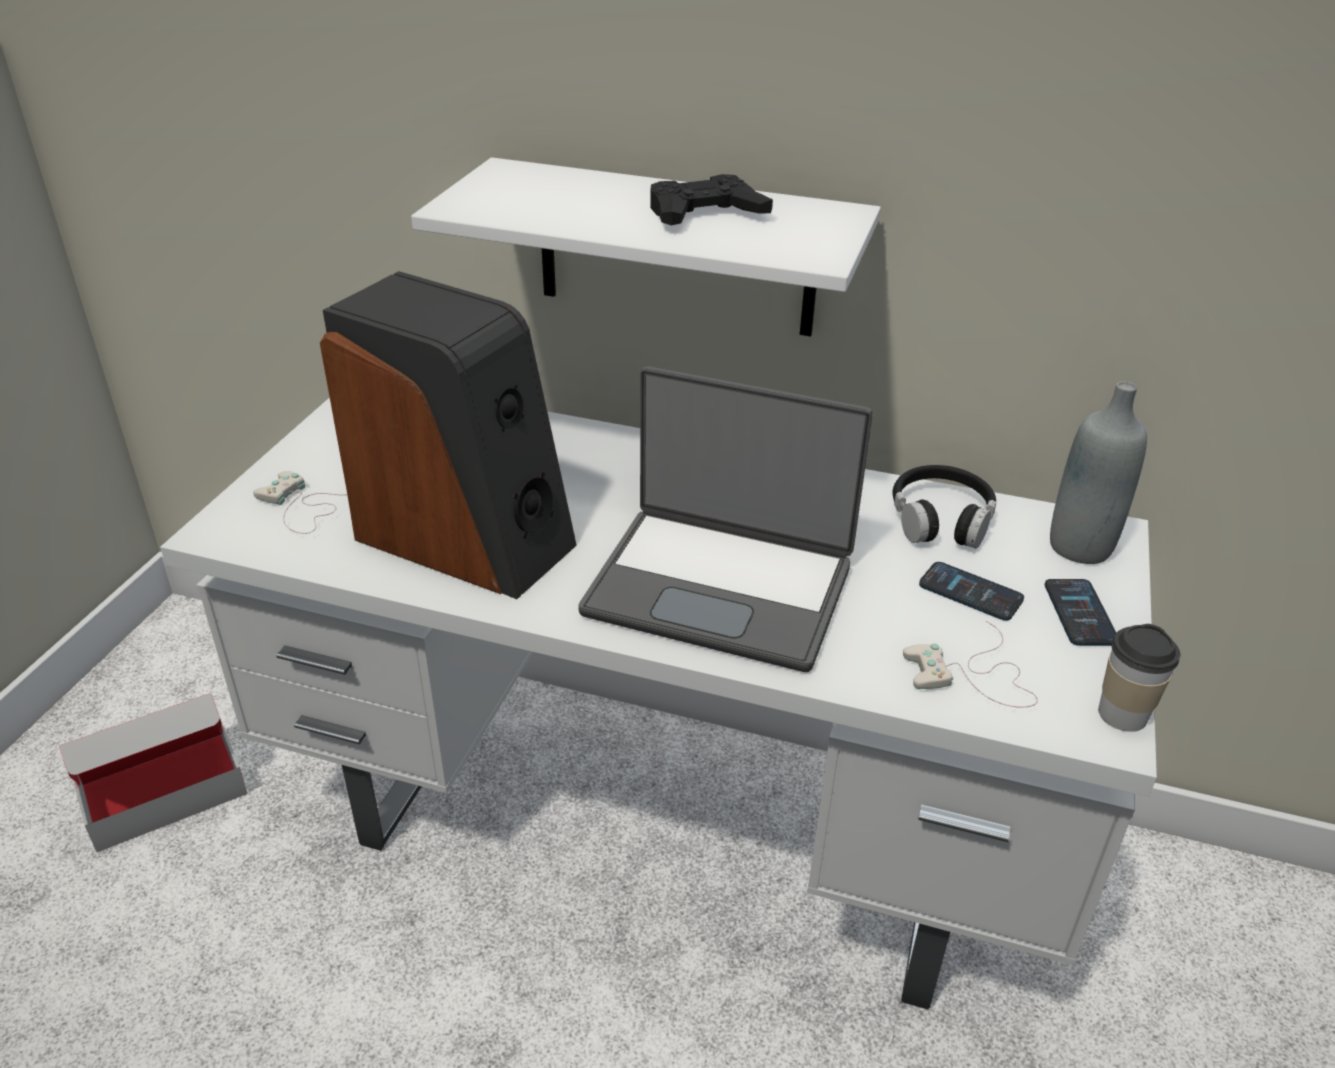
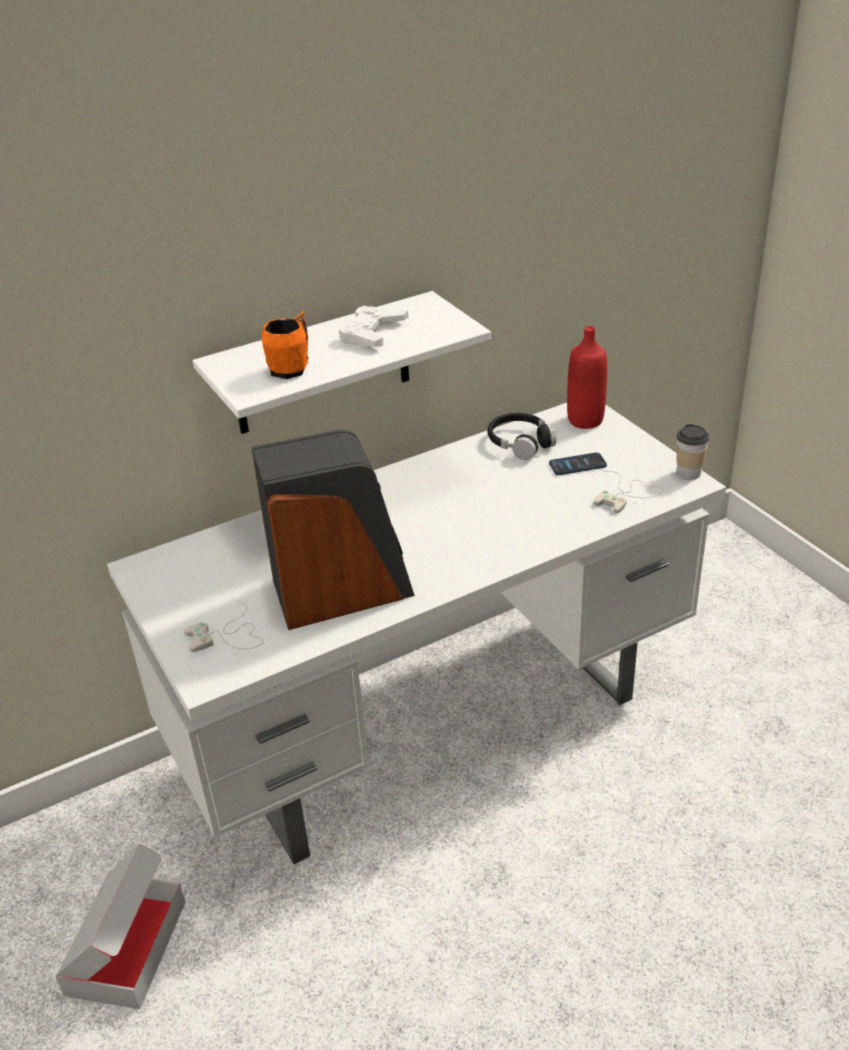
camera: 45 degrees left, 0 degrees up
(549, 205) = (292, 367): none -> orange mug
(705, 213) = (372, 333): black game controller -> white game controller
(721, 587) = (486, 529): laptop -> none
(1079, 613) = (623, 447): phone -> none
(1080, 546) = (585, 420): grey bottle -> red bottle

